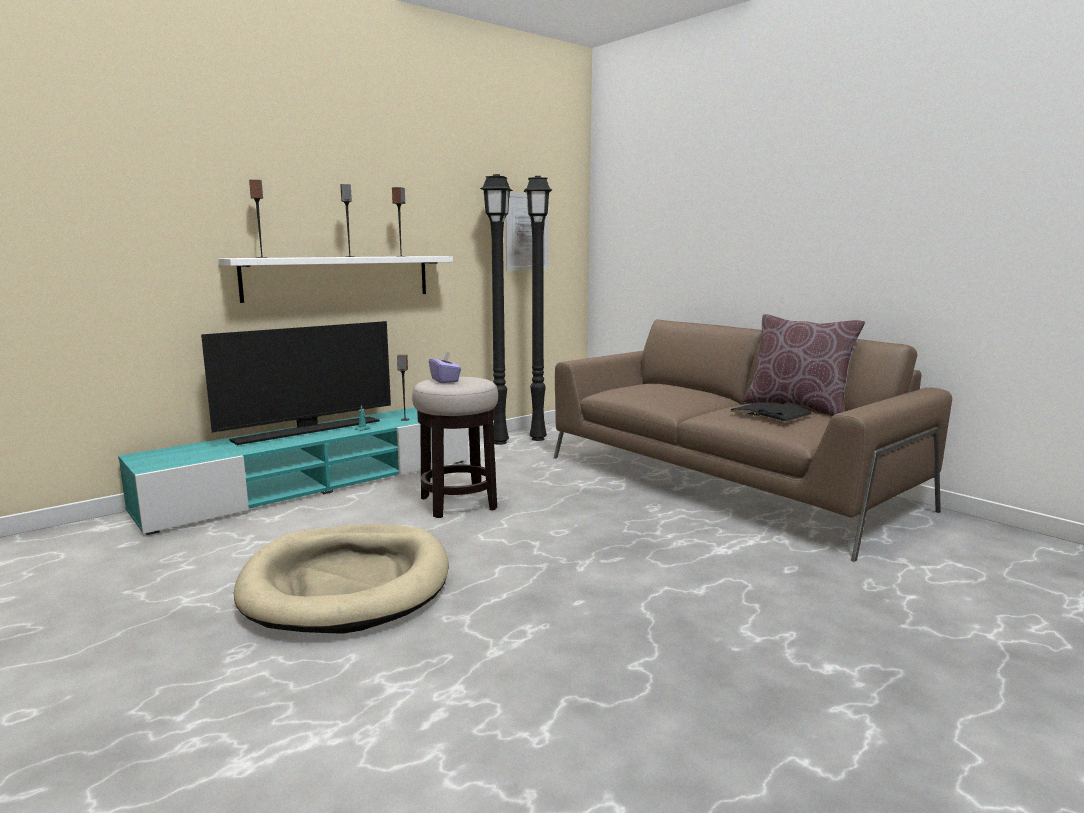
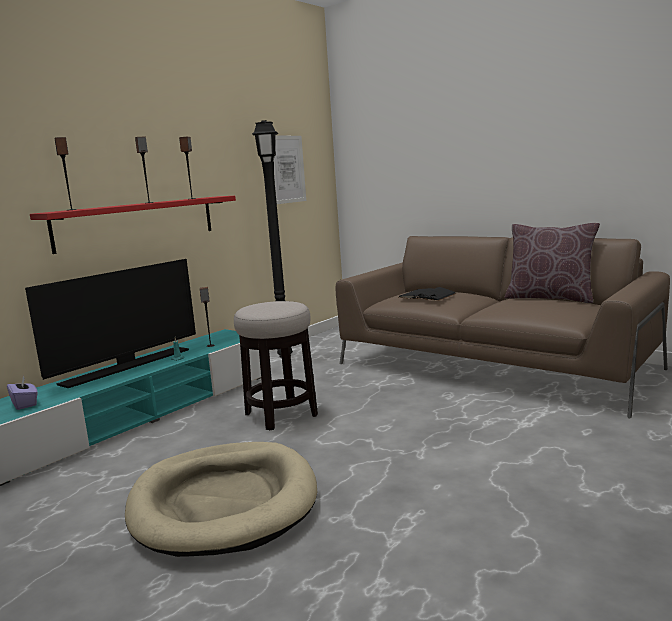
camera: 10 degrees left, 0 degrees up
(339, 277) = (137, 222): white shelf -> red shelf
(445, 380) = (262, 306): purple tissue box -> purple tissue box (25, 404)
(539, 438) = (317, 348): black floor lamp -> none
(770, 413) = (536, 305): black book -> black book (427, 295)

